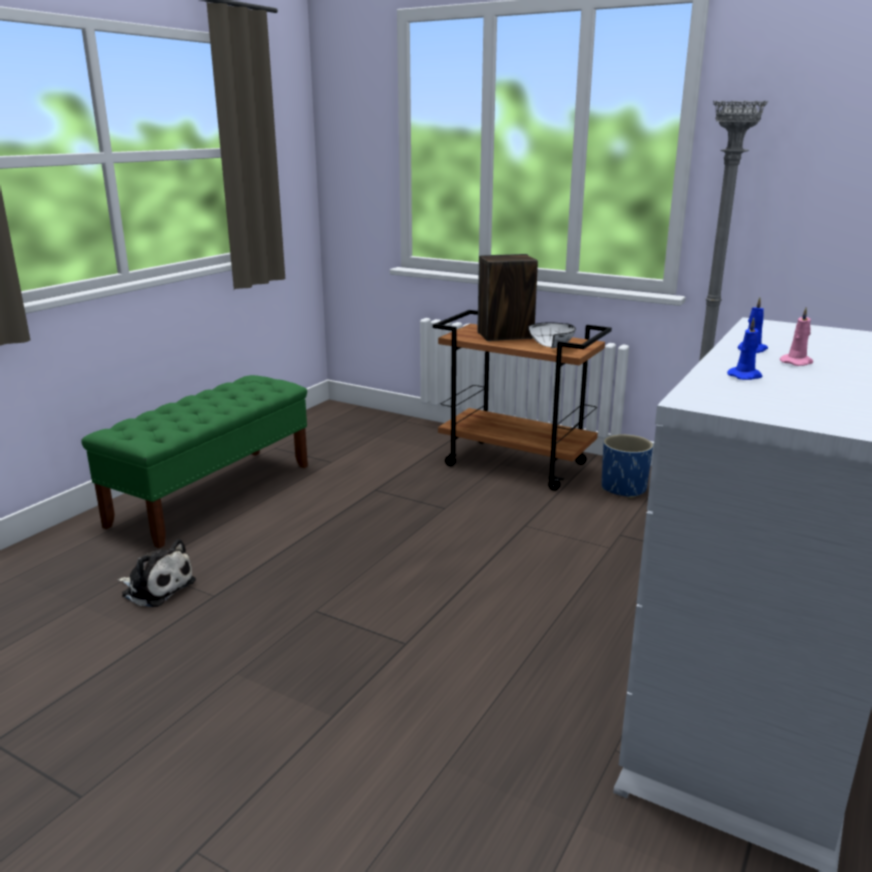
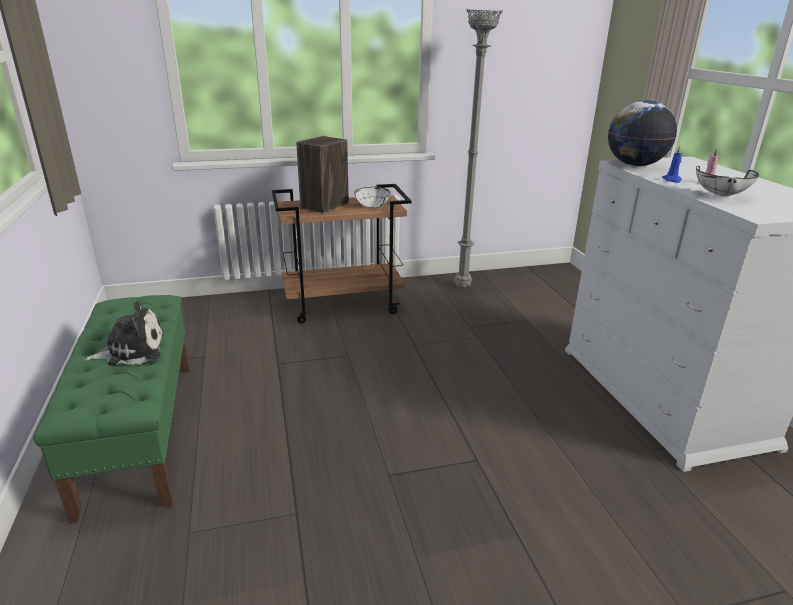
camera: 45 degrees left, 5 degrees up
(156, 587) = (233, 540): plush toy -> plush toy (132, 350)
(624, 488) = (427, 296): blue planter -> none
(745, 376) = (722, 196): blue candle -> white bowl
(771, 329) = (635, 165): none -> globe

